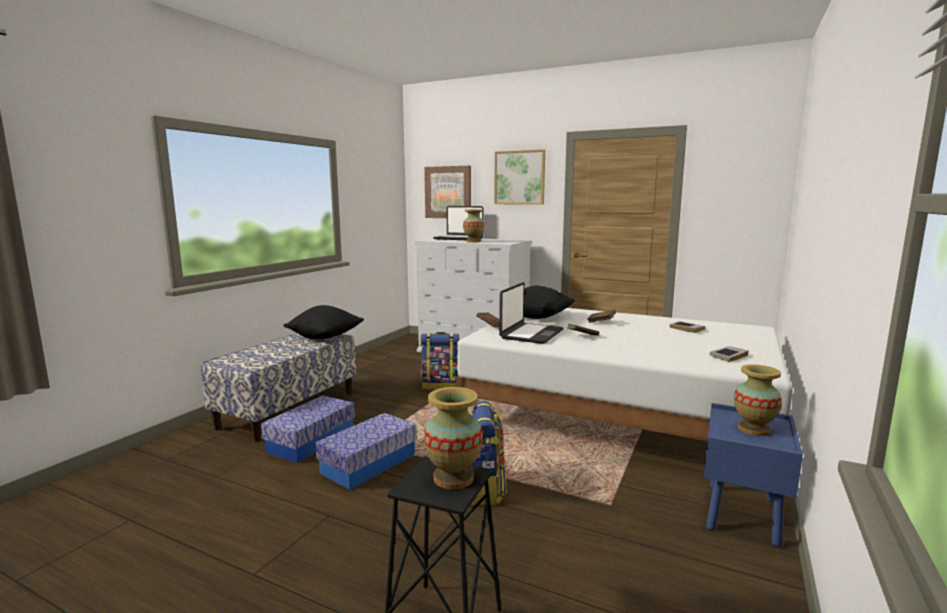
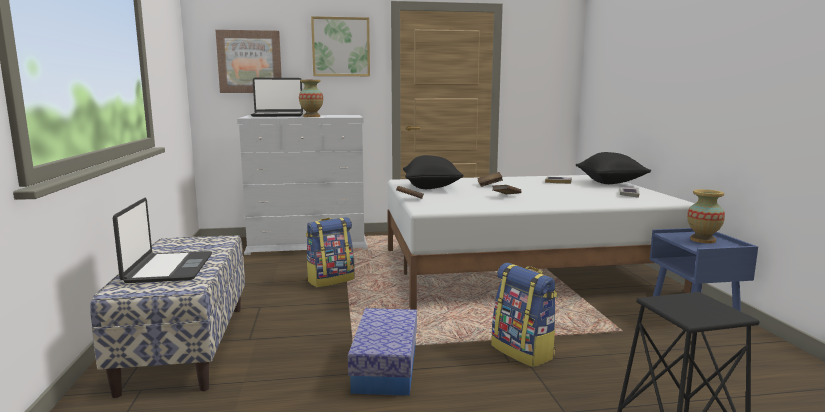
camera: 35 degrees left, 0 degrees up
(311, 441) = (280, 367): storage box -> none
(325, 338) = (209, 242): black pillow -> black pillow (610, 183)
(453, 478) = (698, 304): vase -> none
(531, 334) = (462, 200): laptop -> laptop (168, 268)

